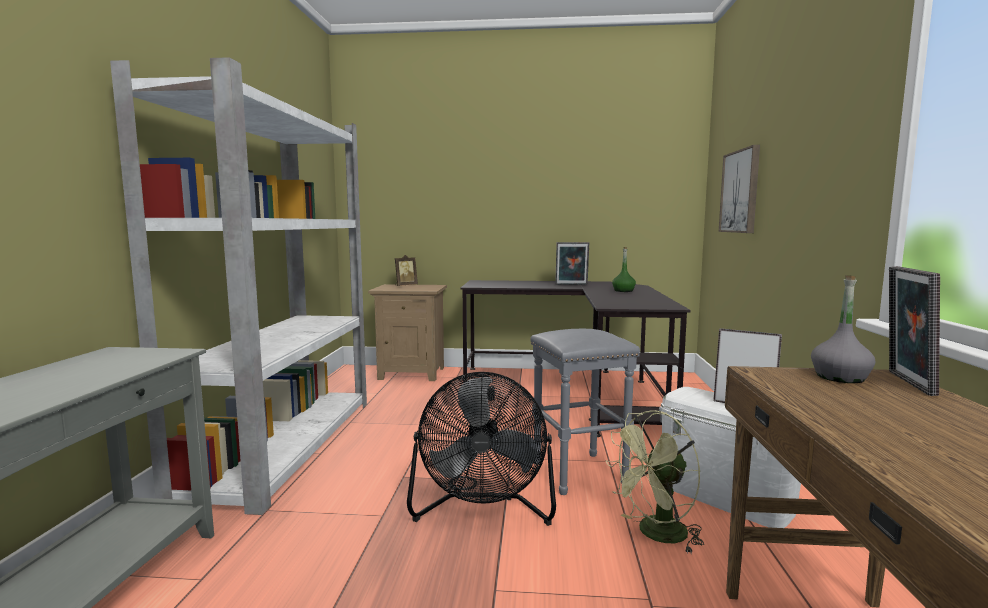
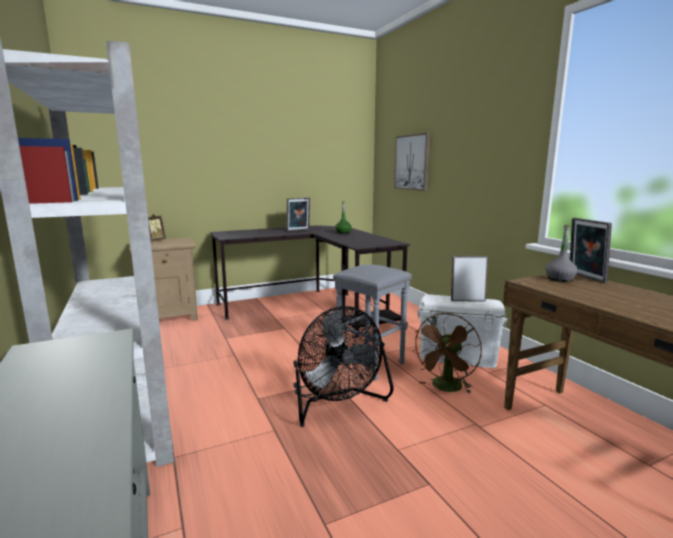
camera: 30 degrees left, 5 degrees up
(656, 535) = (446, 388): green fan -> brown fan

